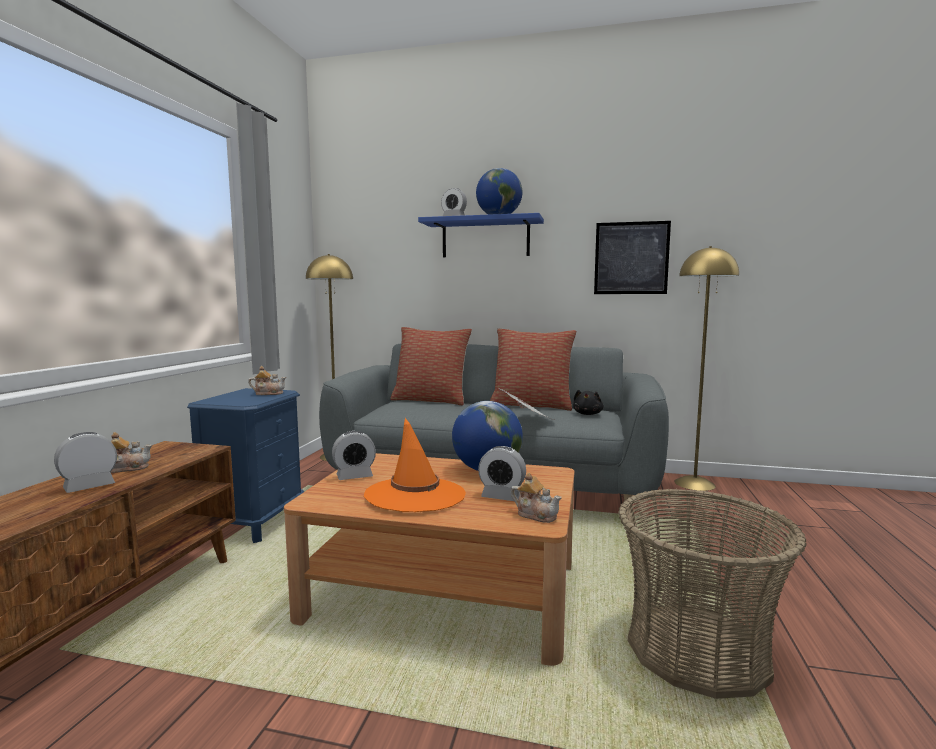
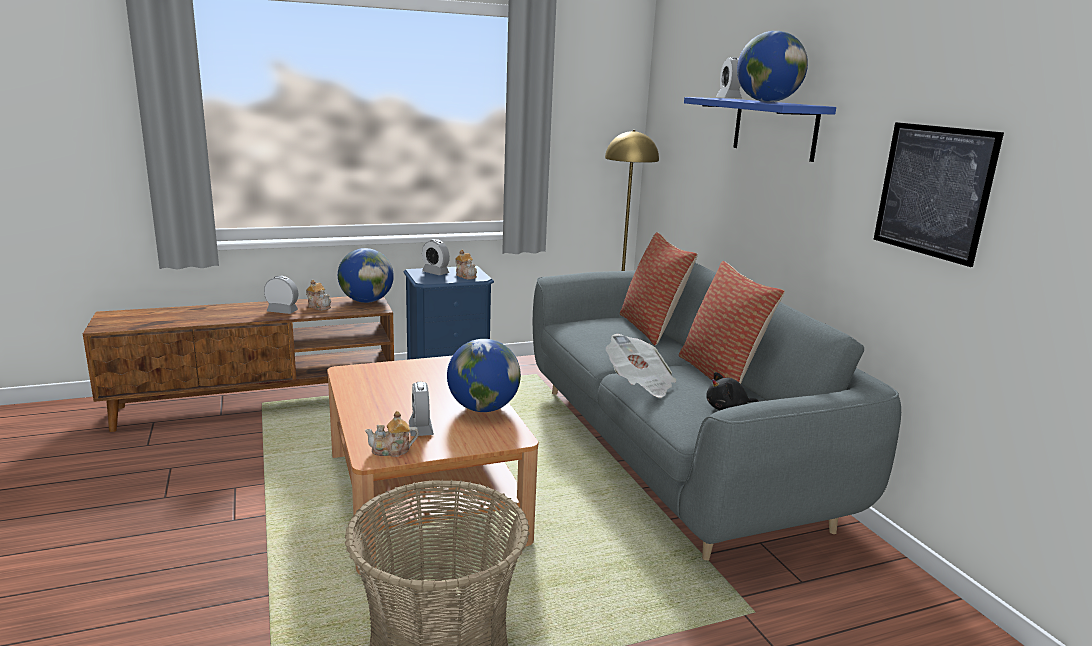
camera: 55 degrees right, 10 degrees up
(169, 449) = (366, 301): none -> globe
(354, 476) = (409, 368): alarm clock -> alarm clock (435, 273)
(415, 495) = (391, 398): orange hat -> none
(536, 515) = (392, 450): teapot -> teapot turned 75 degrees clockwise
(694, 483) = (913, 599): yellow floor lamp -> none

